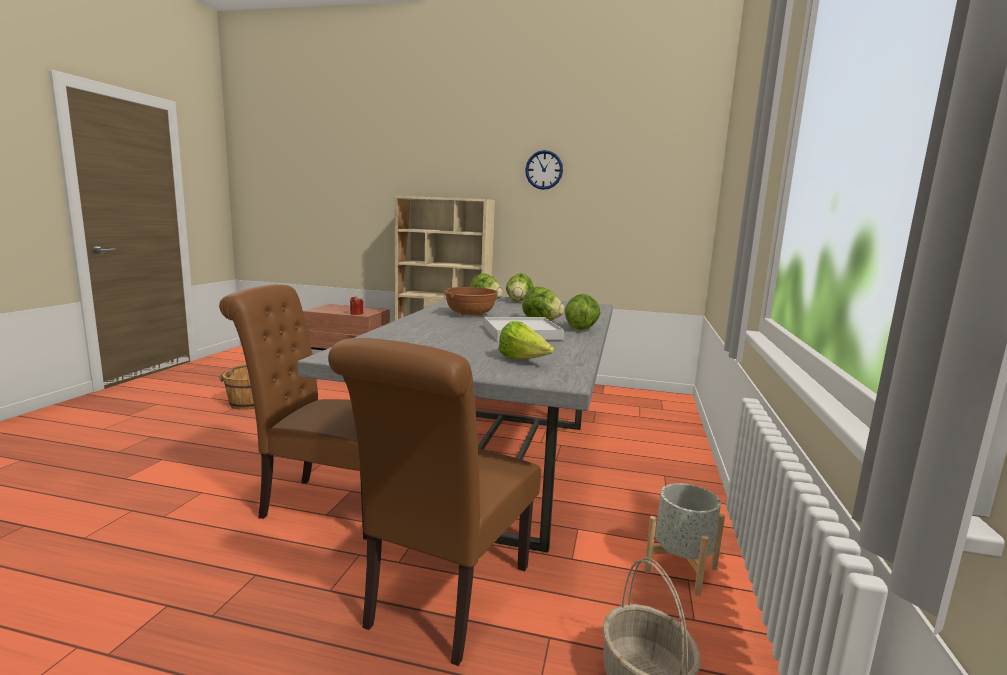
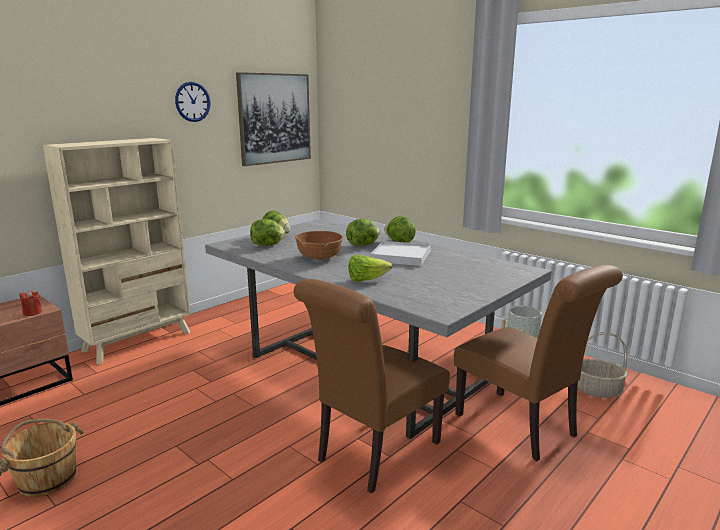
camera: 60 degrees left, 5 degrees up
(523, 360) = (479, 269): lettuce -> lettuce (366, 280)
(645, 193) = (274, 118): none -> picture

